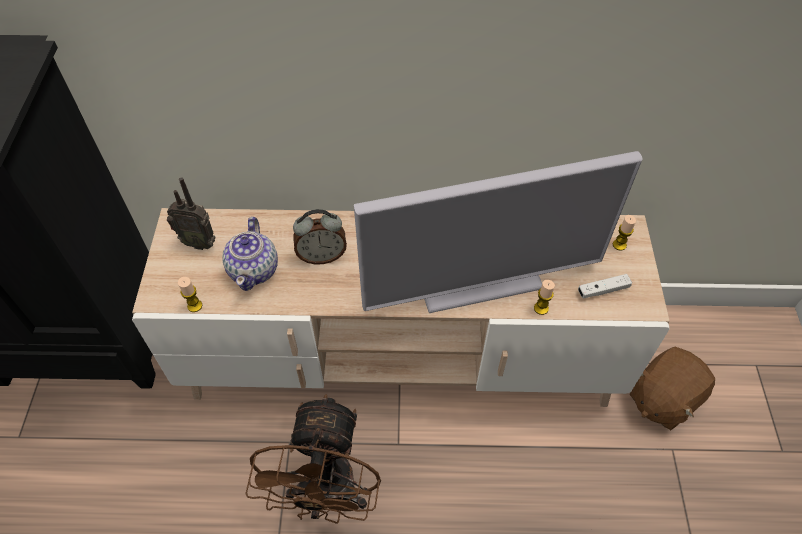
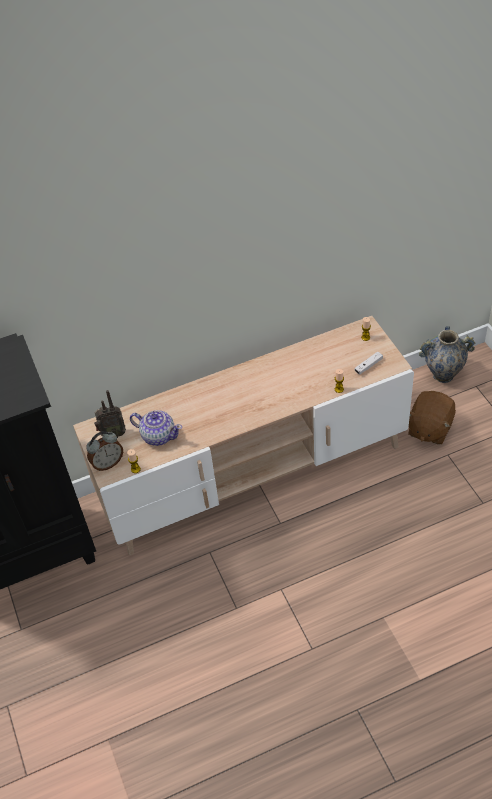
camera: 20 degrees left, 5 degrees down
(254, 269) = (158, 435): teapot -> teapot turned 45 degrees counterclockwise
(322, 256) = (195, 412): alarm clock -> alarm clock (108, 463)
(327, 494) = (251, 569): brown fan -> none
(480, 283) = (297, 389): television -> none
(715, 330) = (443, 375): none -> vase

